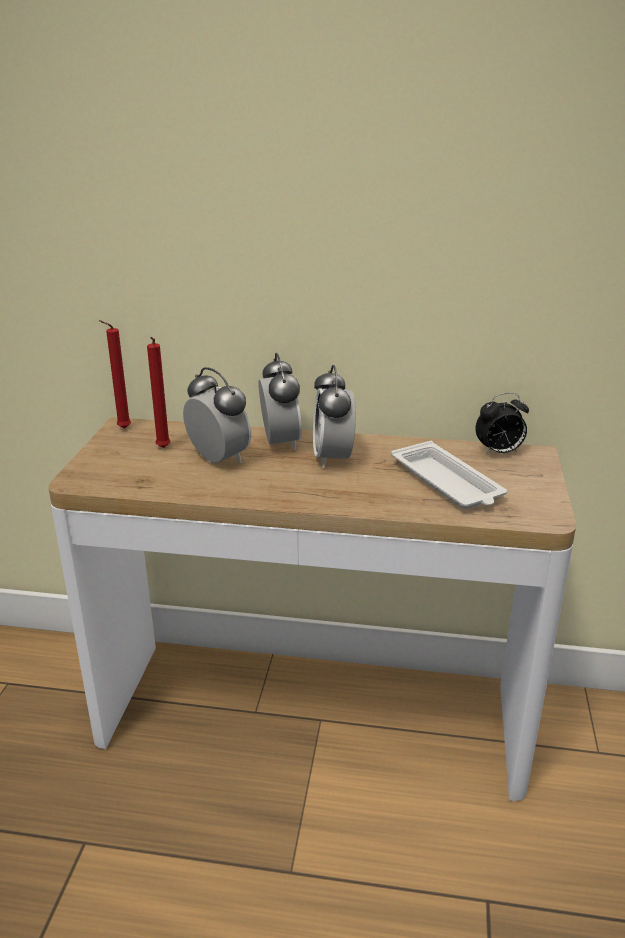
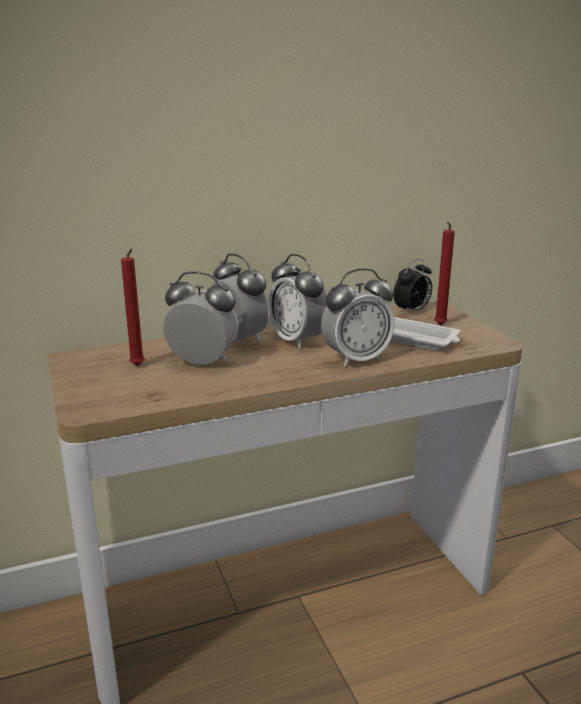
camera: 30 degrees left, 5 degrees down
(122, 429) = (73, 360): red candle -> red candle (439, 326)
(363, 495) = (356, 359): none -> alarm clock

